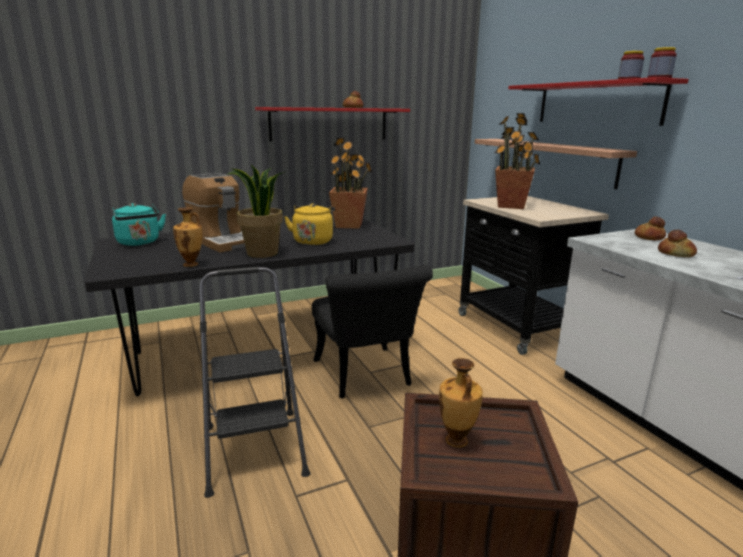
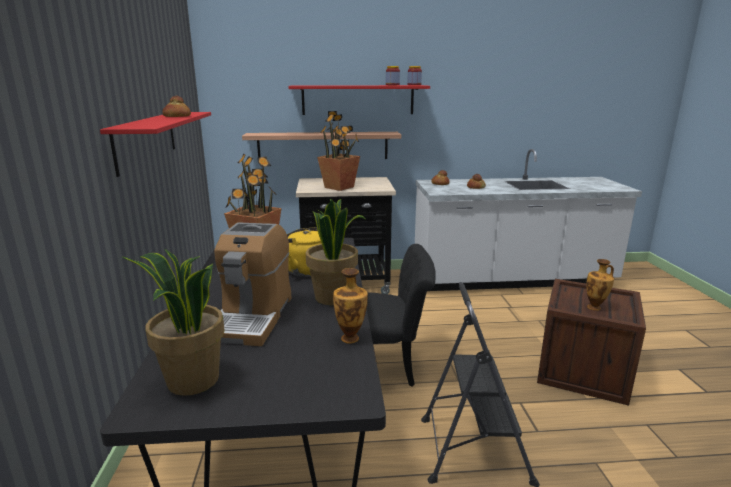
camera: 70 degrees left, 0 degrees up
(140, 243) = (192, 381): turquoise kettle -> potted plant
(221, 241) = (252, 317): coffee machine -> coffee machine turned 120 degrees clockwise

